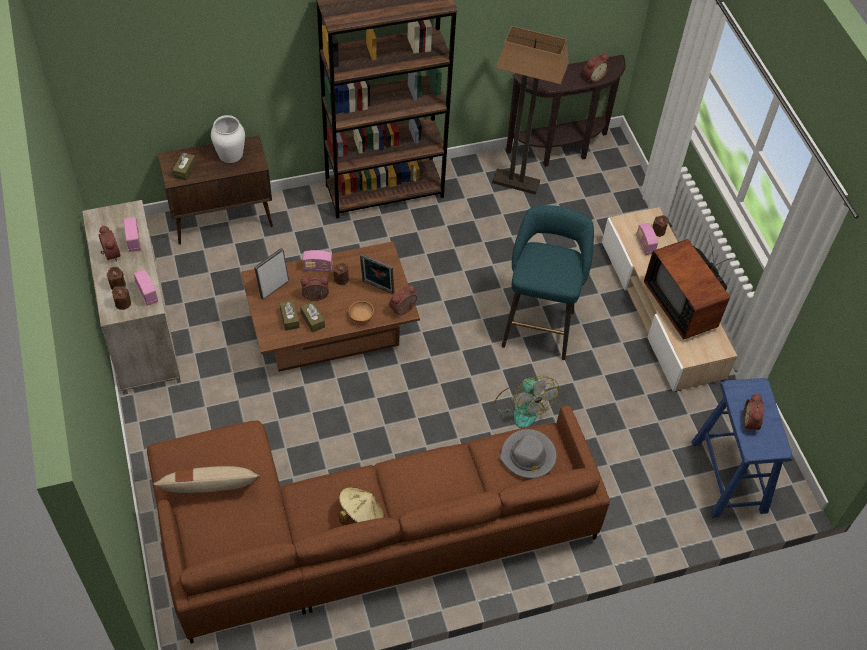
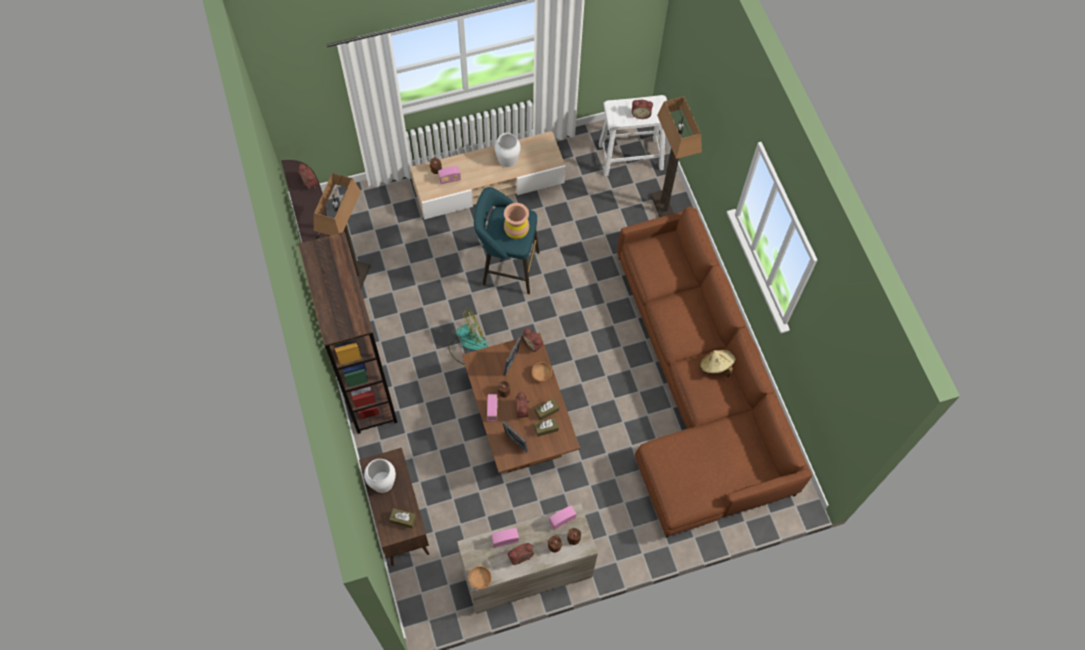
camera: 90 degrees left, 10 degrees up
(93, 218) = (480, 580): none -> brown bowl
(210, 489) = (707, 471): beige pillow -> none
(522, 406) = (582, 281): fan -> fan (467, 344)
(528, 456) = (658, 260): grey hat -> none
(544, 270) = (516, 231): none -> brown vase
(644, 513) = (663, 208): none -> floor lamp
(684, 304) = (507, 159): television -> white vase
(728, 477) = (631, 156): blue stool -> white stool

